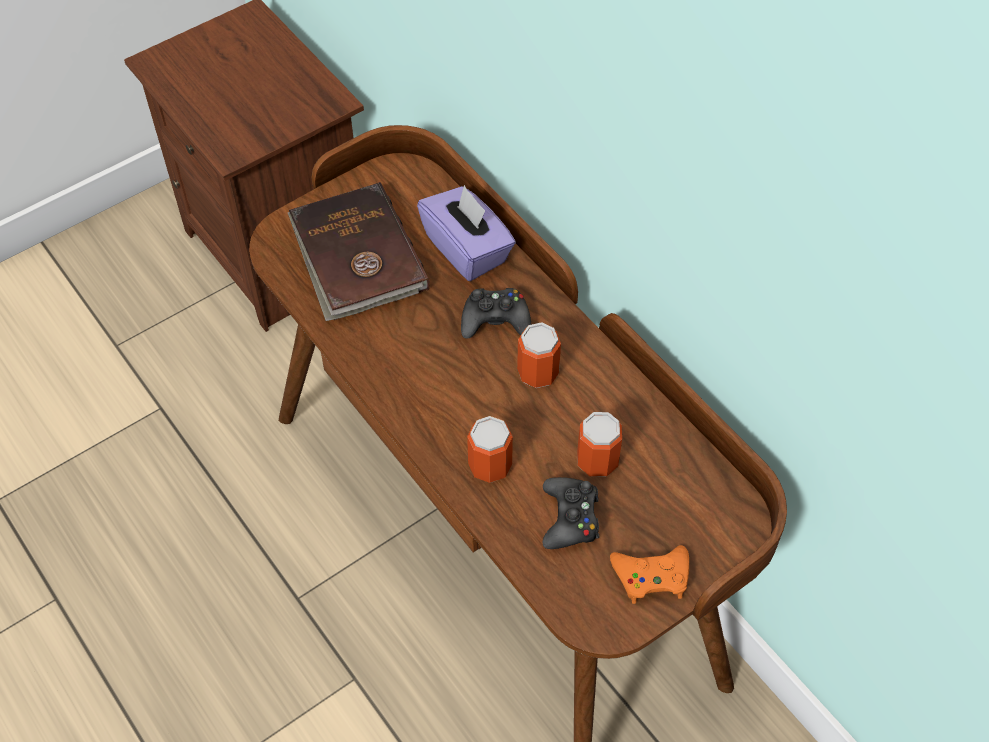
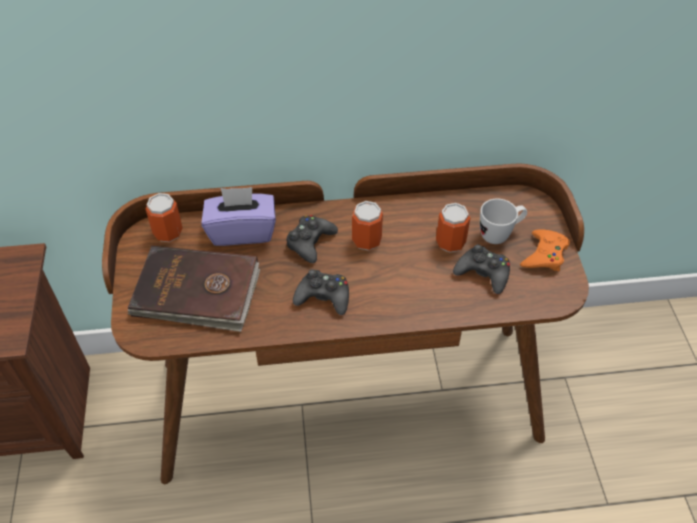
camera: 60 degrees left, 5 degrees down
(424, 372) = (323, 297): none -> black game controller
(490, 466) = (420, 295): can -> can (168, 232)
(651, 511) = (500, 234): none -> white mug

